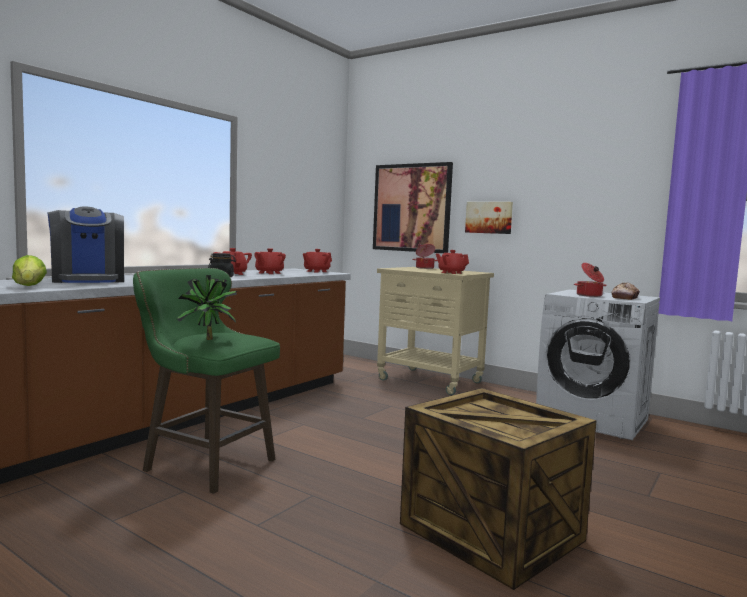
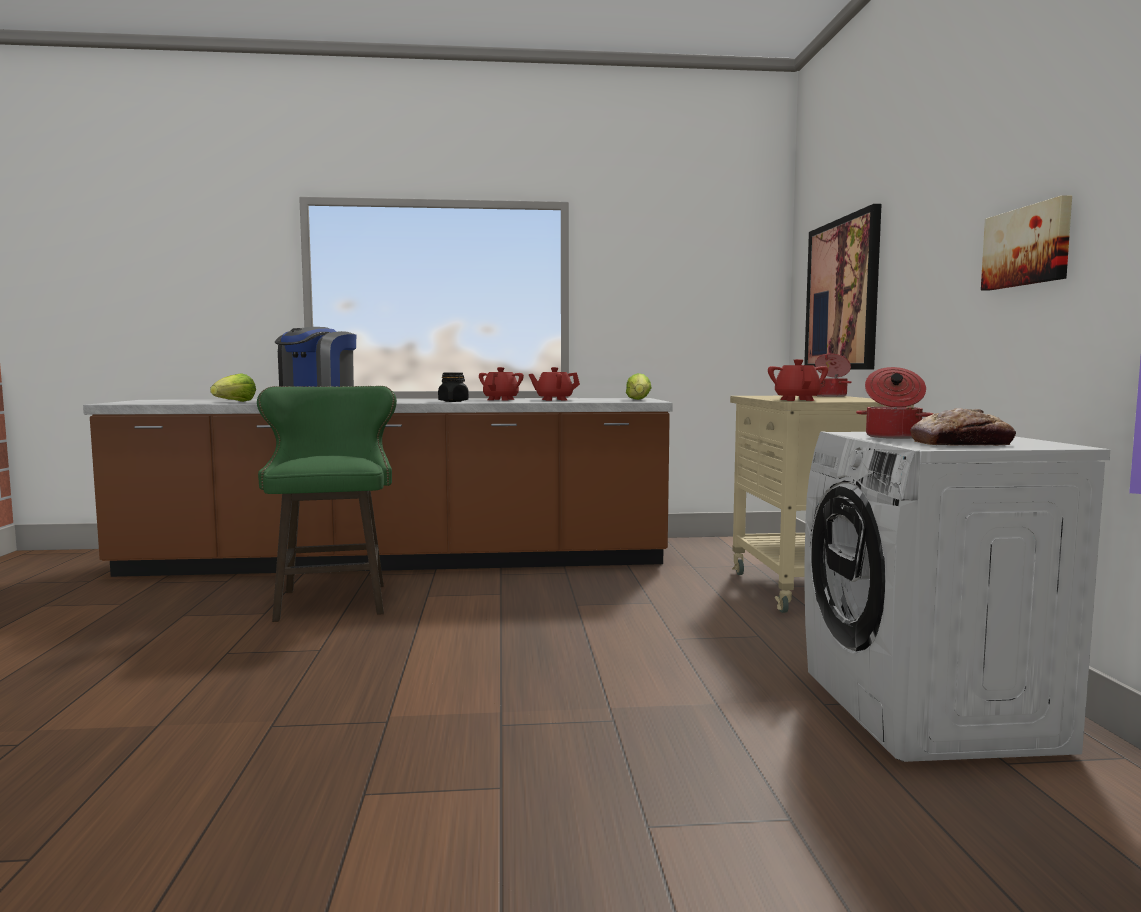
camera: 50 degrees right, 0 degrees up
(208, 340) = (292, 458): potted plant -> none
(316, 271) = (638, 400): red teapot -> lettuce
(489, 217) = (917, 296): picture -> picture (1028, 246)
(489, 533) = (333, 745): crate -> none

